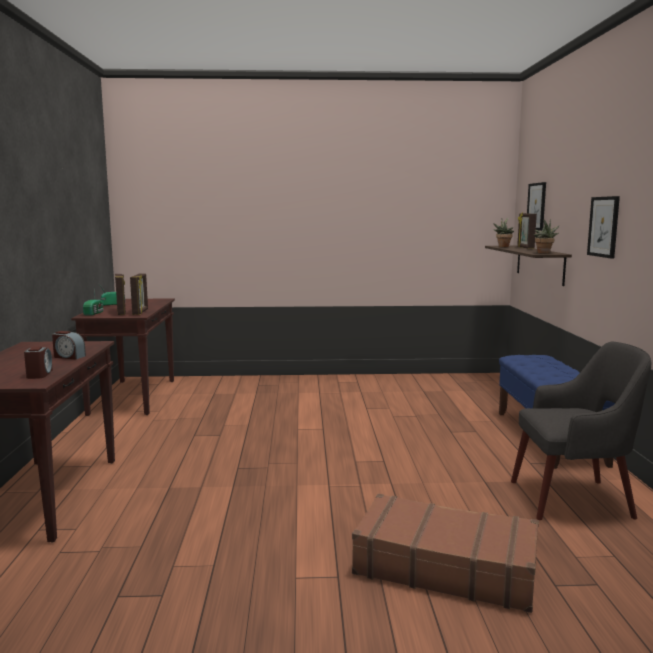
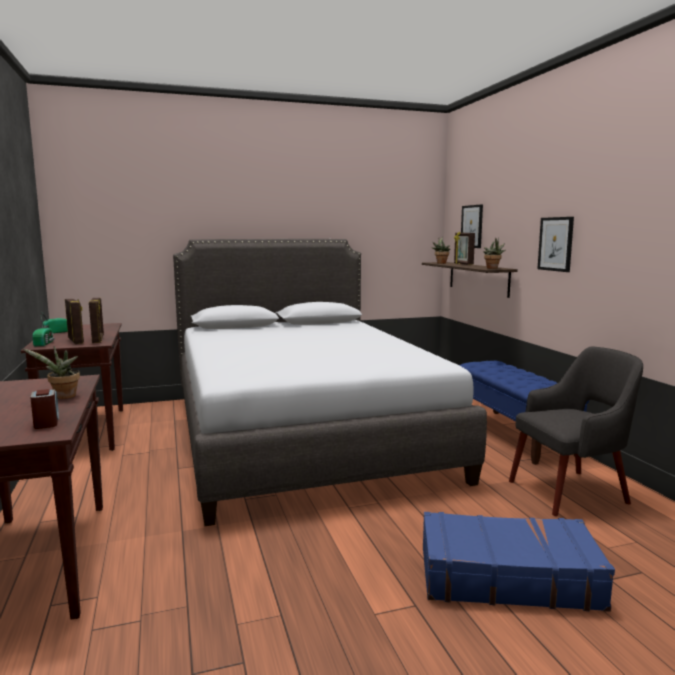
camera: 15 degrees left, 0 degrees up
(69, 357) = (63, 397): alarm clock -> potted plant
(324, 416) = (301, 434): none -> grey bed
(445, 566) = (507, 576): brown suitcase -> blue suitcase

